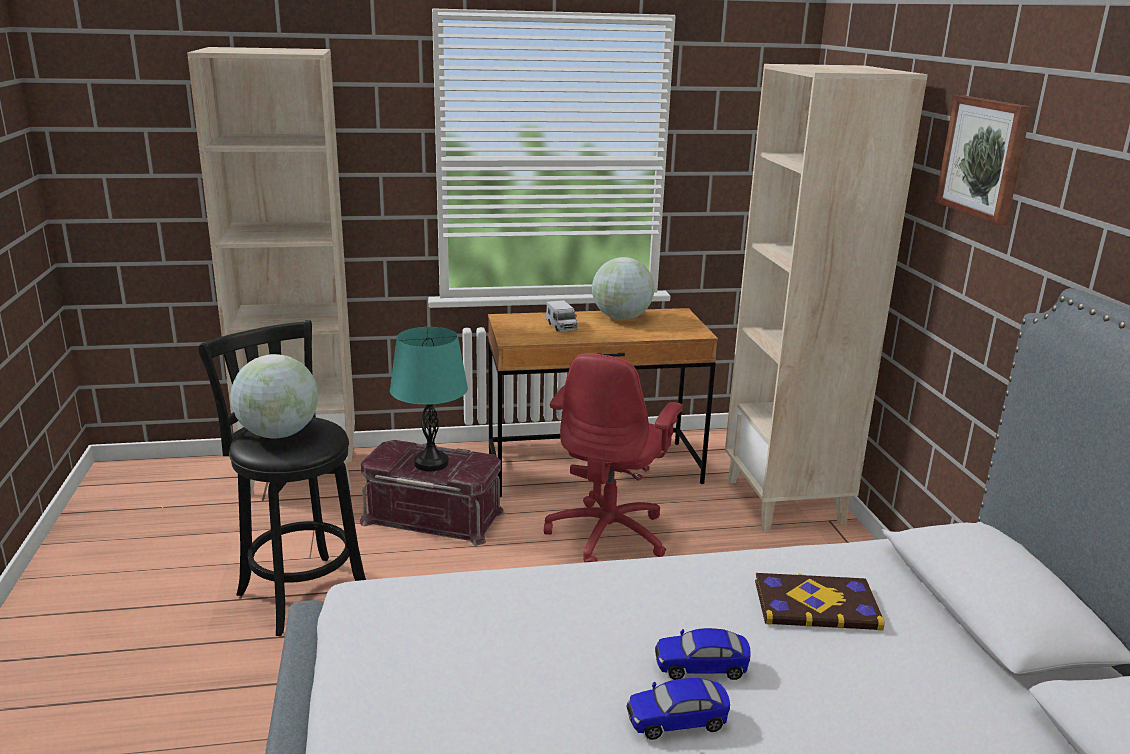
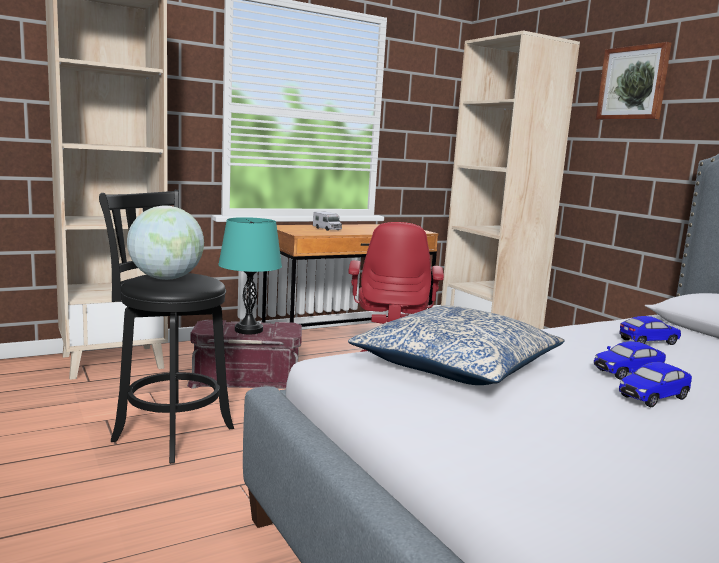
camera: 20 degrees left, 10 degrees down
(491, 623) = (456, 365): none -> pillow
(621, 318) = (362, 226): globe -> none
(816, 604) = (648, 342): book -> toy car

